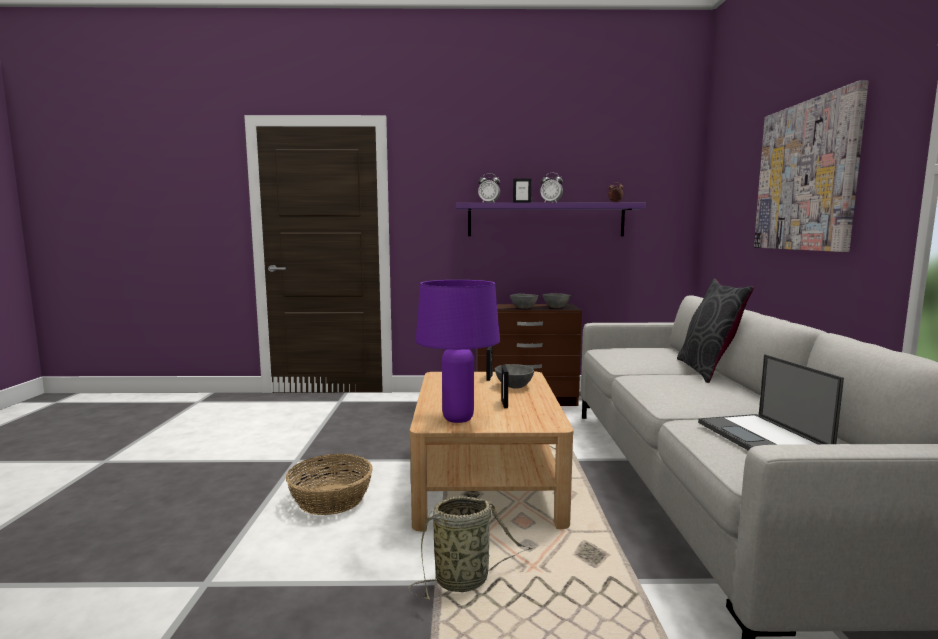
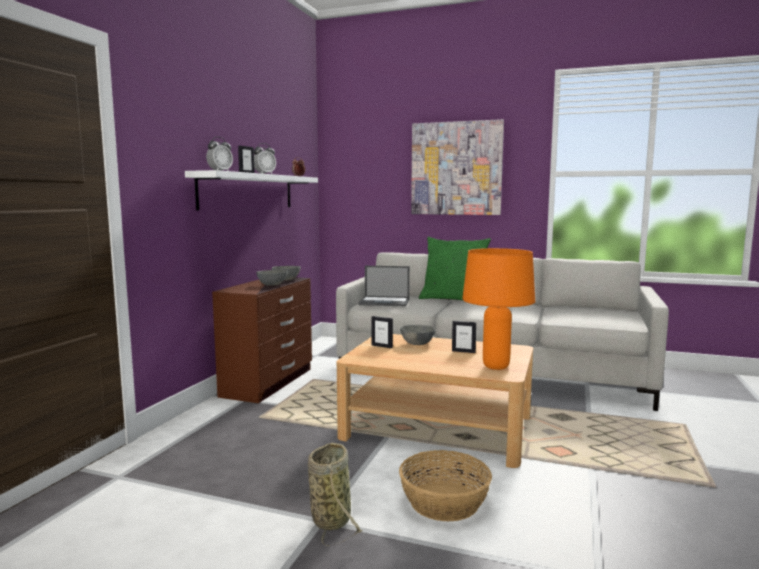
camera: 70 degrees left, 0 degrees up
(457, 419) = (496, 367): purple table lamp -> orange table lamp
(465, 580) = (589, 458): basket -> basket (331, 518)
(546, 220) = (248, 191): purple shelf -> white shelf
(707, 370) = (453, 299): grey pillow -> green pillow
(763, 437) = (586, 313): laptop -> laptop (385, 302)

